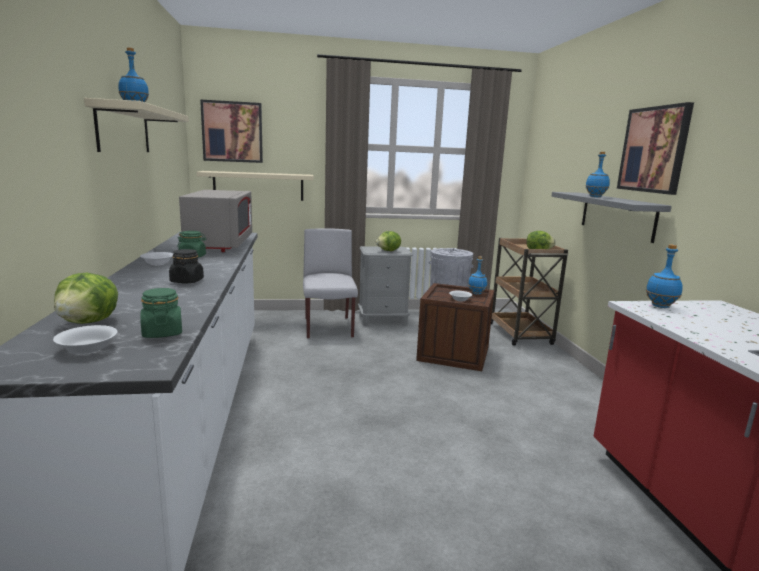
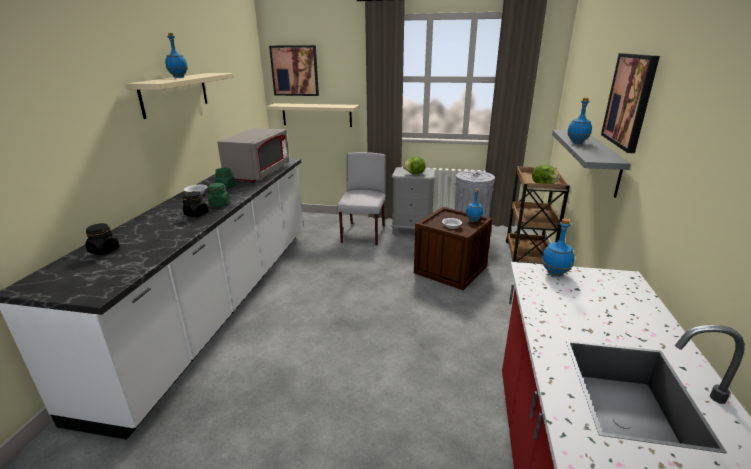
camera: 20 degrees right, 10 degrees up
(88, 349) = (82, 275): white bowl -> none
(89, 322) = (104, 251): lettuce -> black jar
(162, 333) = (133, 265): green jar -> green jar (220, 204)

